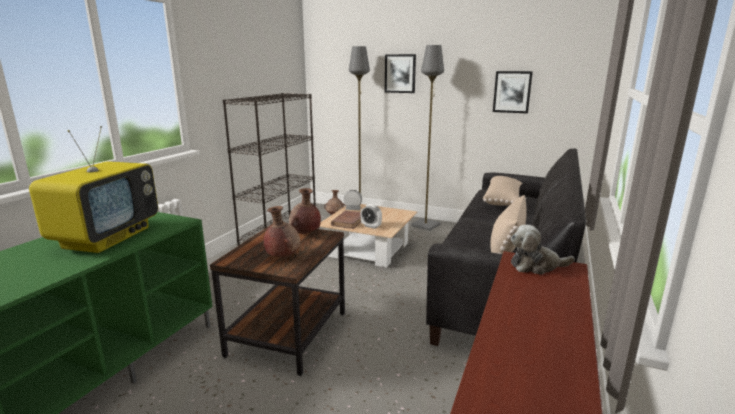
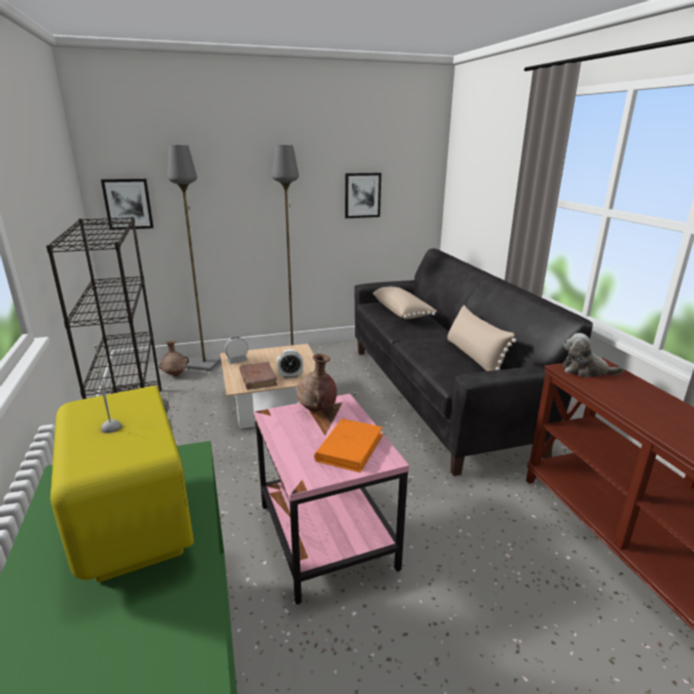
camera: 40 degrees left, 5 degrees up
(282, 257) = (350, 447): brown vase -> orange book
(289, 335) = (327, 536): brown side table -> pink side table
(400, 73) = (232, 179): picture -> picture (128, 204)
(536, 266) = (585, 371): plush toy -> plush toy turned 60 degrees clockwise

